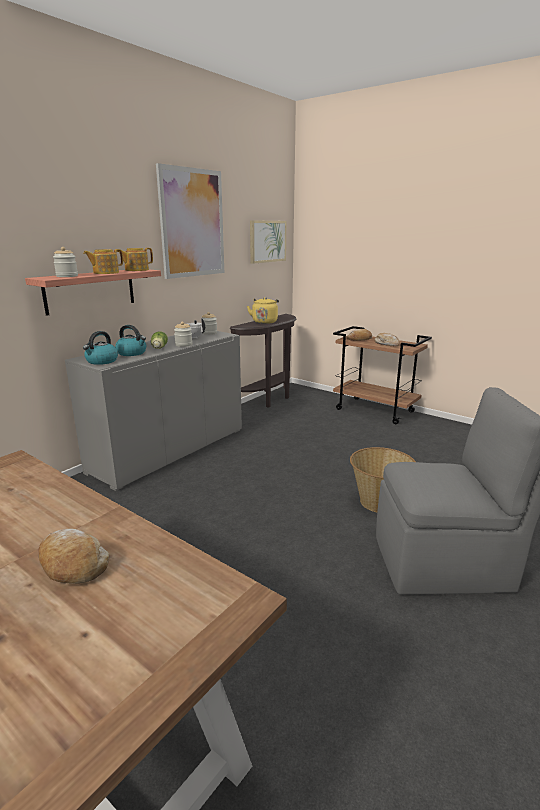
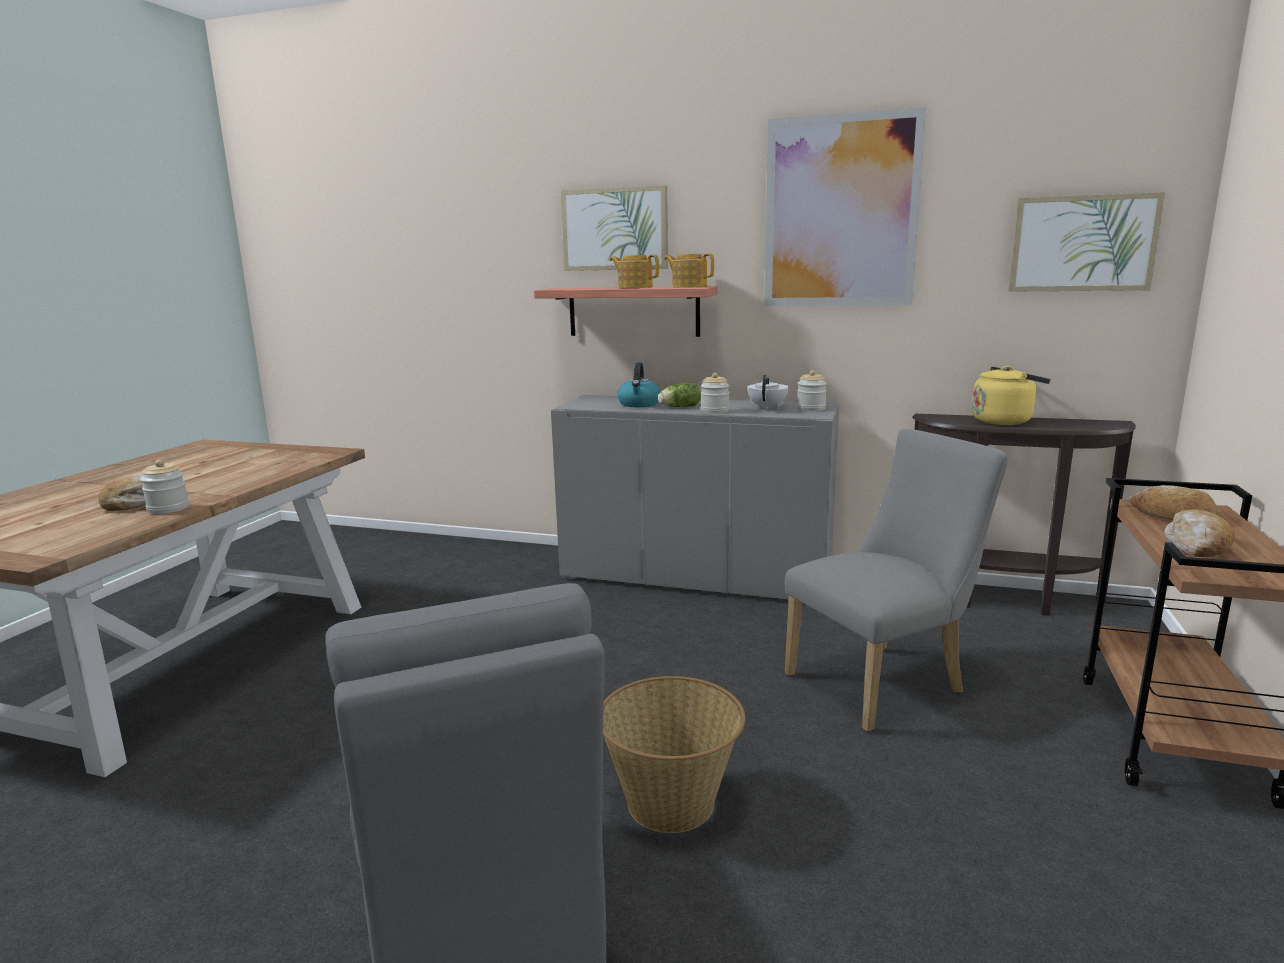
camera: 70 degrees right, 5 degrees down
(67, 276) = (579, 288): jar -> jar (168, 509)
(70, 229) = (615, 229): none -> picture
(102, 361) = (588, 403): kettle -> none
(315, 438) = (884, 681): none -> grey chair

